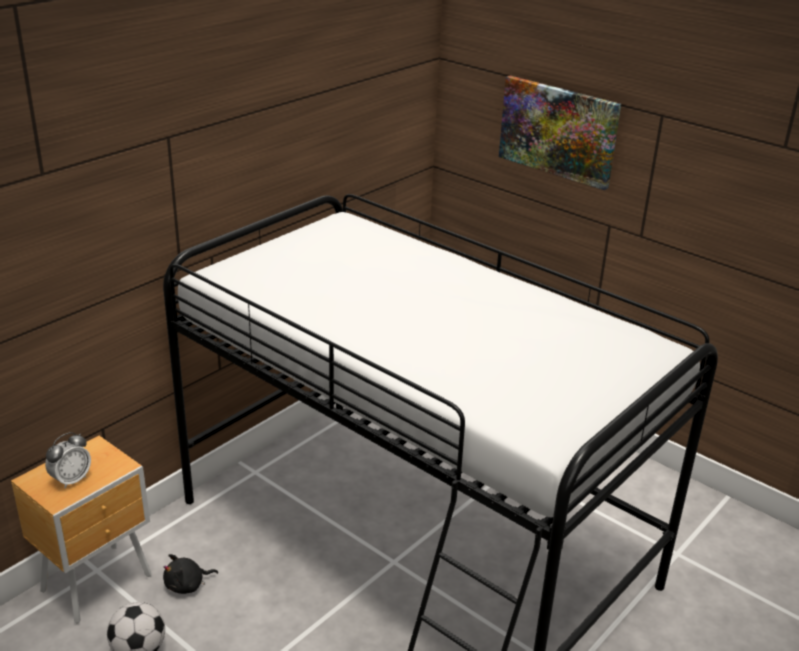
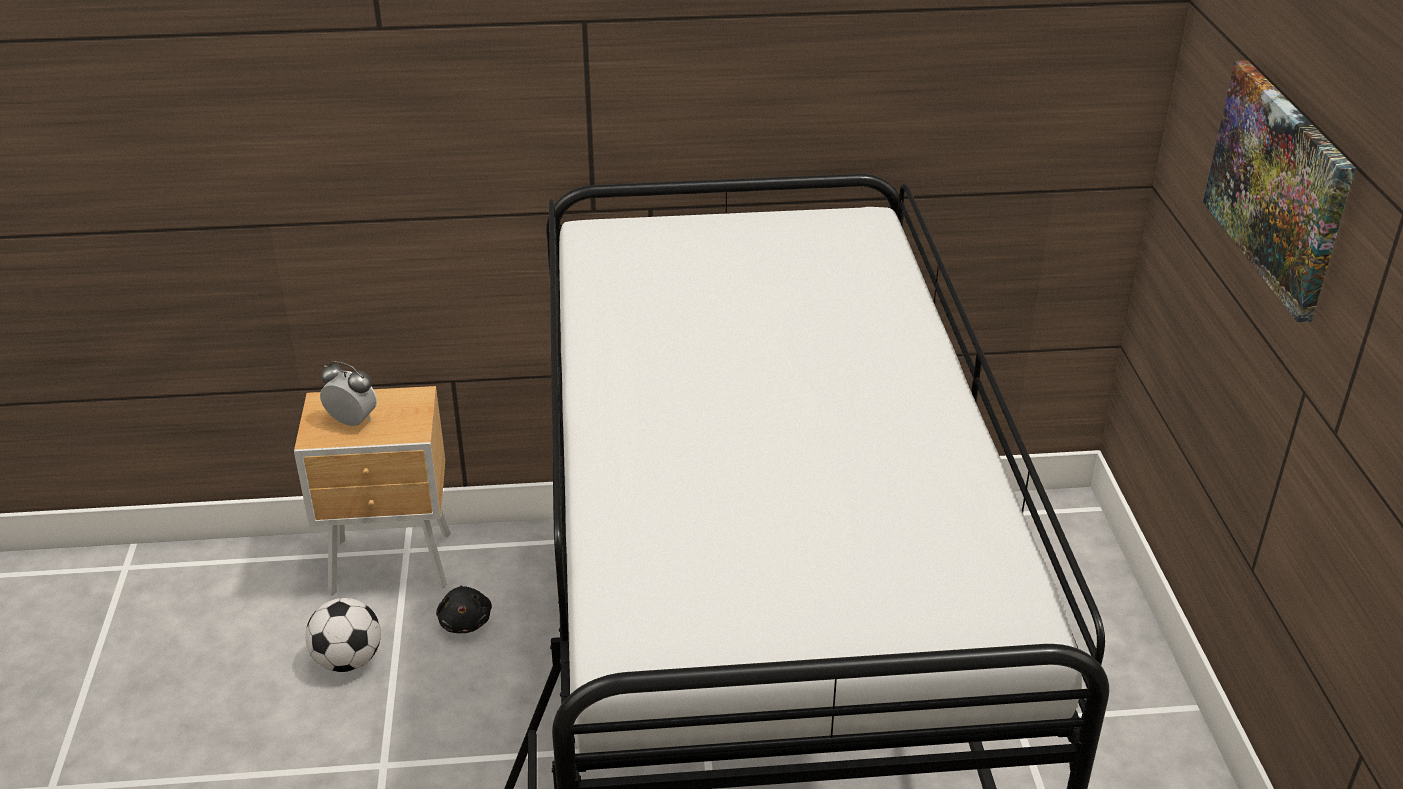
camera: 45 degrees right, 5 degrees up
(71, 480) = (352, 421): alarm clock -> alarm clock turned 150 degrees counterclockwise
(187, 585) = (465, 621): black plush toy -> black plush toy turned 120 degrees counterclockwise

